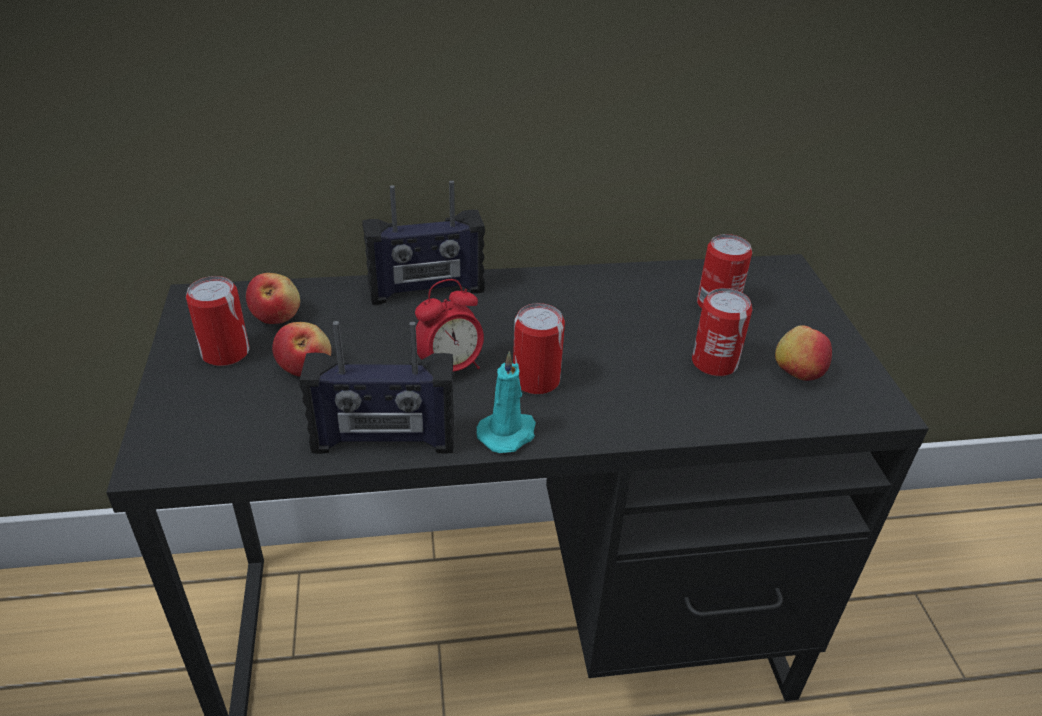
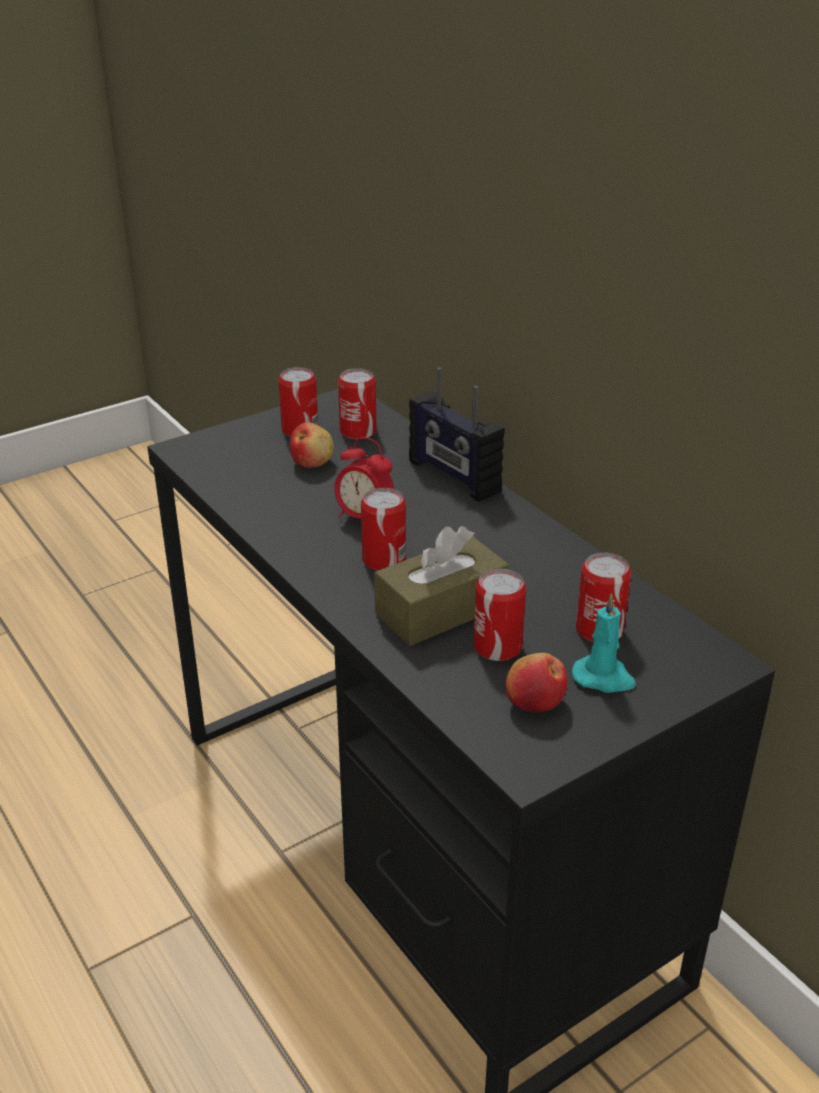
camera: 65 degrees right, 5 degrees down
(276, 315) = (358, 431): apple -> can
(384, 440) = (260, 518): radio -> none
(508, 433) = (309, 565): turquoise candle -> turquoise candle (604, 678)
(641, 374) = (441, 610): none -> brown tissue box

